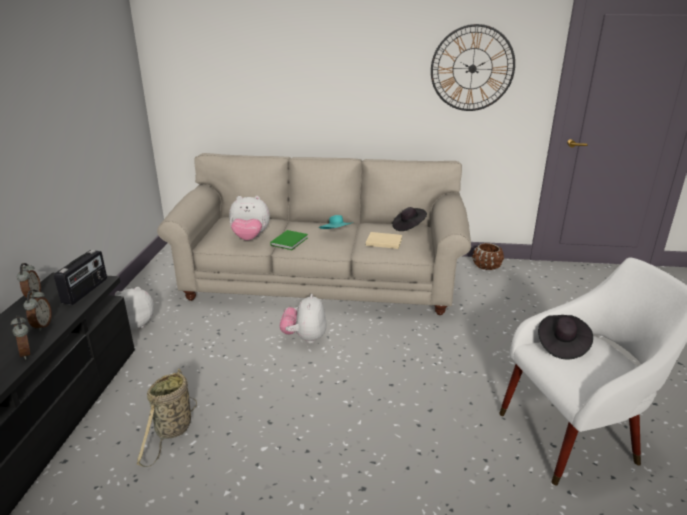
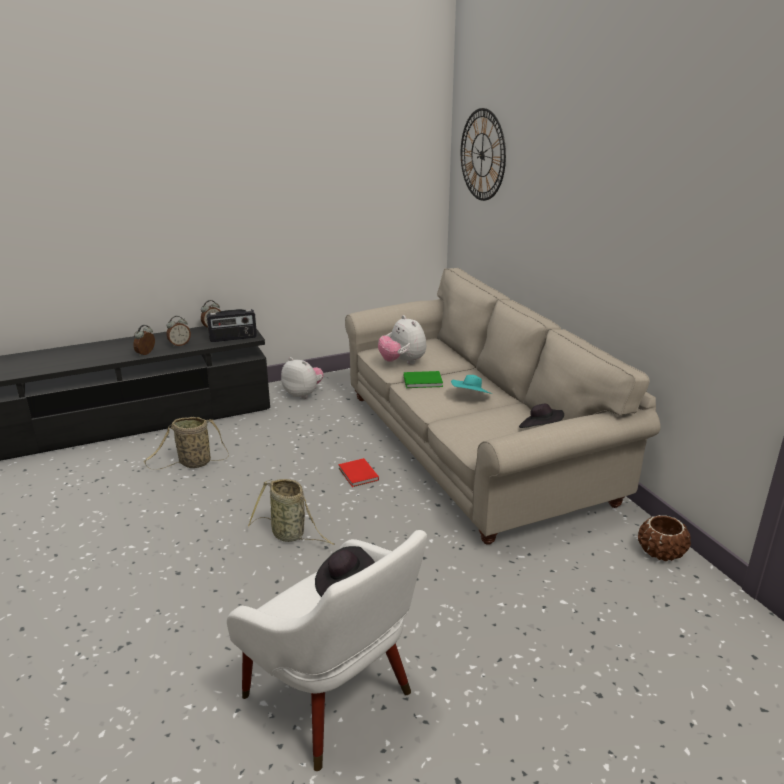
camera: 60 degrees right, 0 degrees up
(304, 338) = (358, 475): plush toy -> red book
(359, 398) = (290, 535): none -> basket
(383, 241) = (479, 424): beige book -> none
(472, 68) = (703, 247): wall clock -> wall clock (482, 155)

